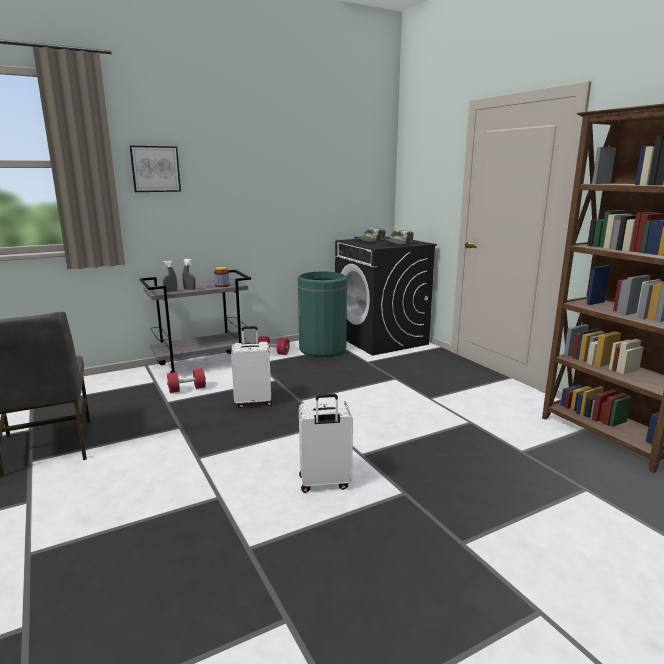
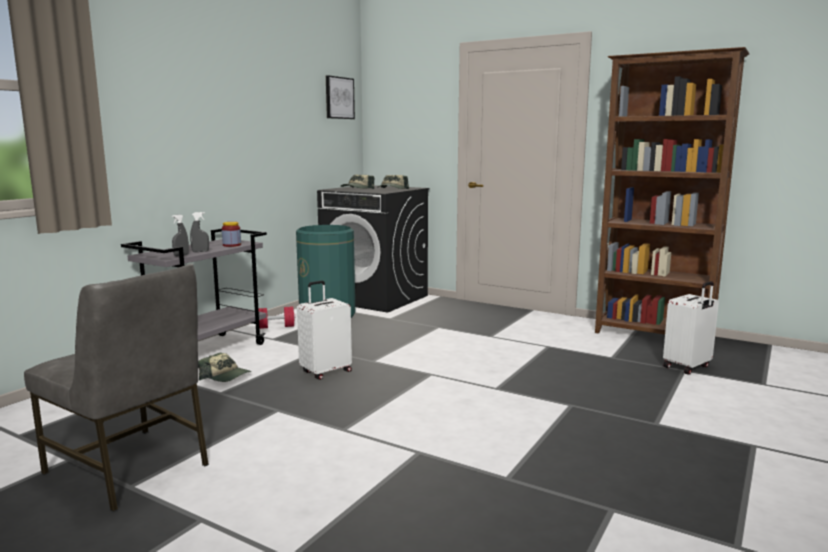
camera: 30 degrees left, 5 degrees down
(155, 169) = (136, 99): picture -> picture (339, 98)
(187, 389) = (226, 376): red dumbbell -> cap
(324, 483) = (498, 416): white suitcase -> white suitcase (687, 367)

